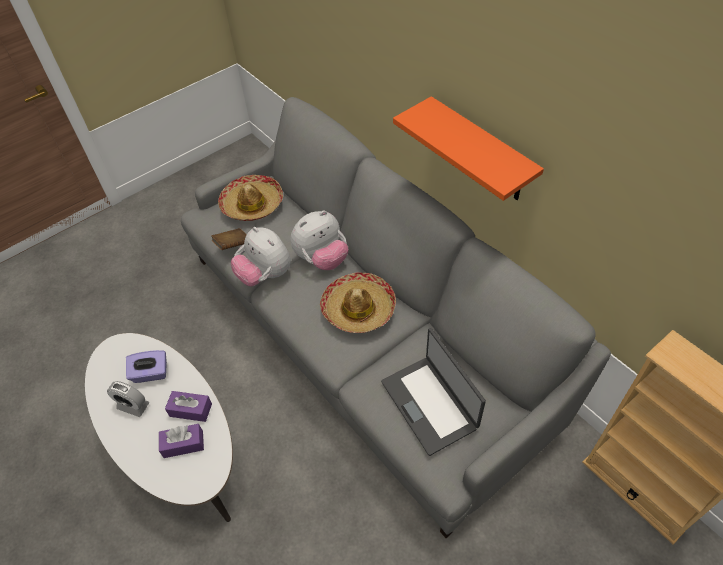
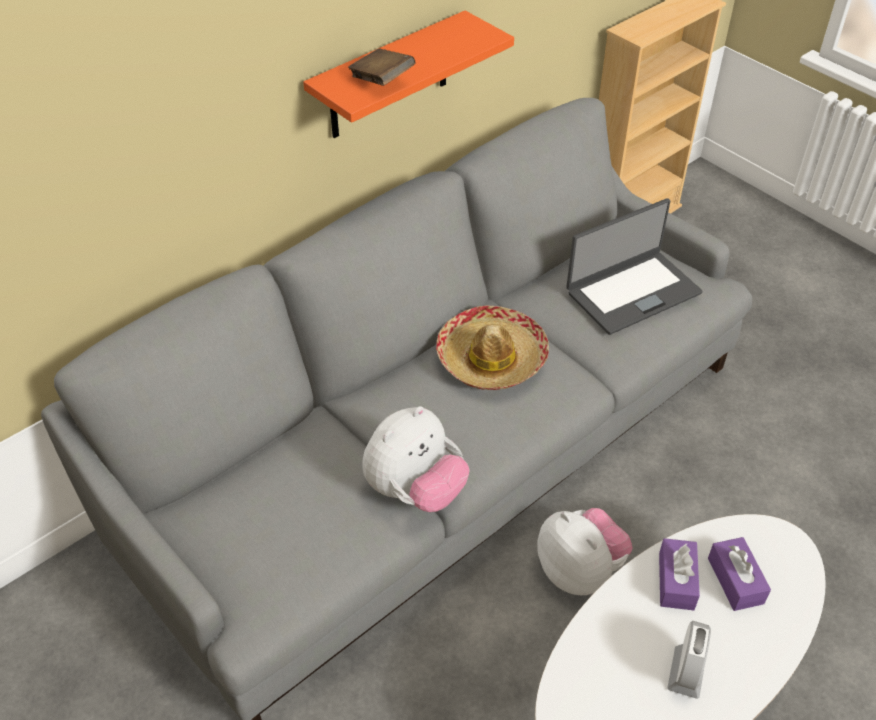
camera: 95 degrees left, 5 degrees down
(151, 373) = (619, 658): purple tissue box -> none
(232, 245) = (347, 542): brown book -> brown book (382, 81)
(252, 204) = (240, 523): hat -> none
(322, 259) = (384, 412): plush toy -> plush toy (579, 570)

